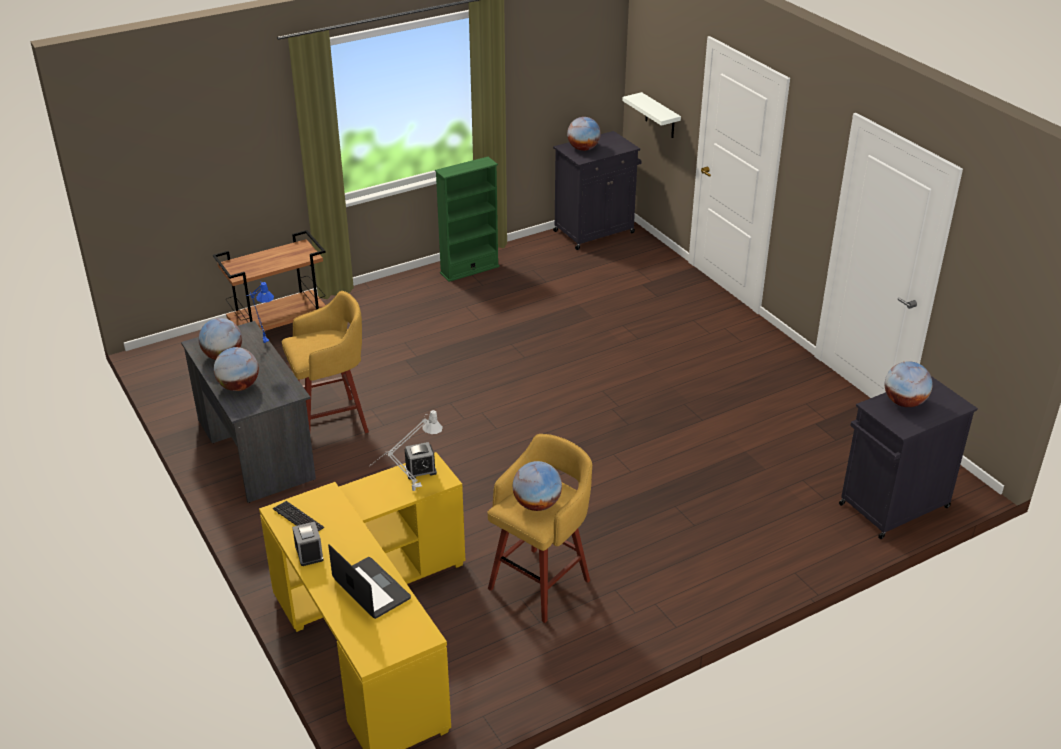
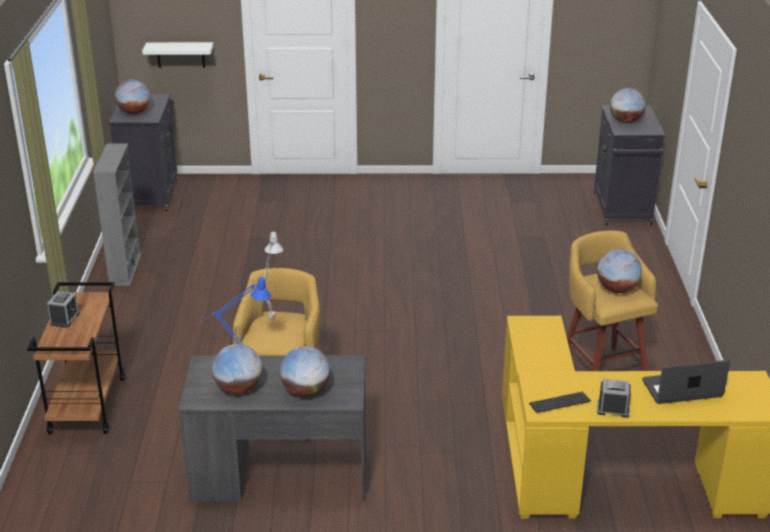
camera: 60 degrees left, 5 degrees down
(409, 492) = (554, 343): grey table lamp -> grey table lamp (269, 323)
(420, 470) = (527, 329): alarm clock -> alarm clock (65, 319)
(469, 270) = (125, 269): green bookcase -> grey bookcase

